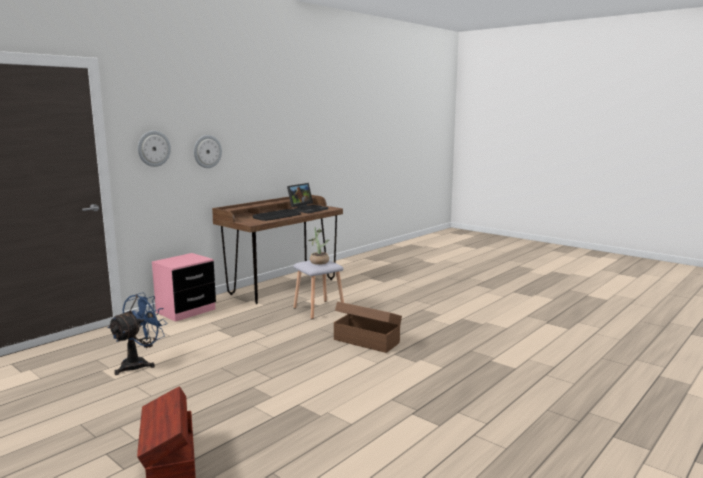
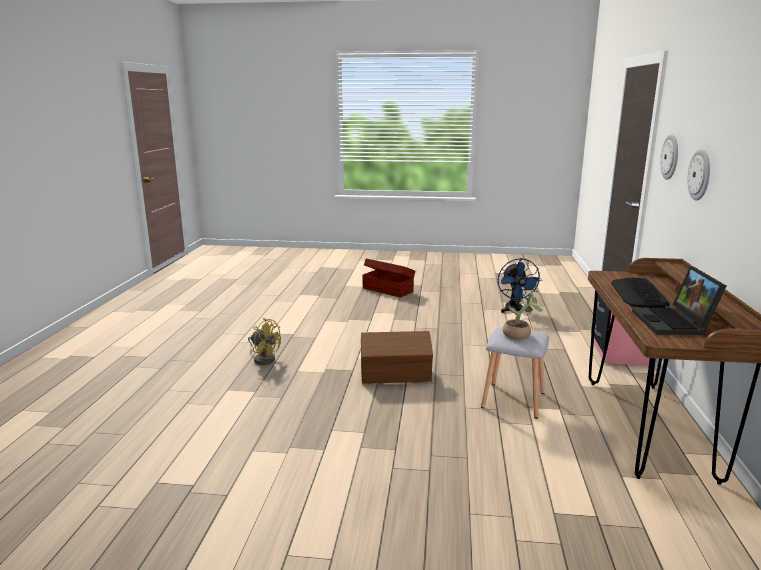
camera: 145 degrees right, 5 degrees up
(467, 389) = (264, 358): none -> yellow fan

